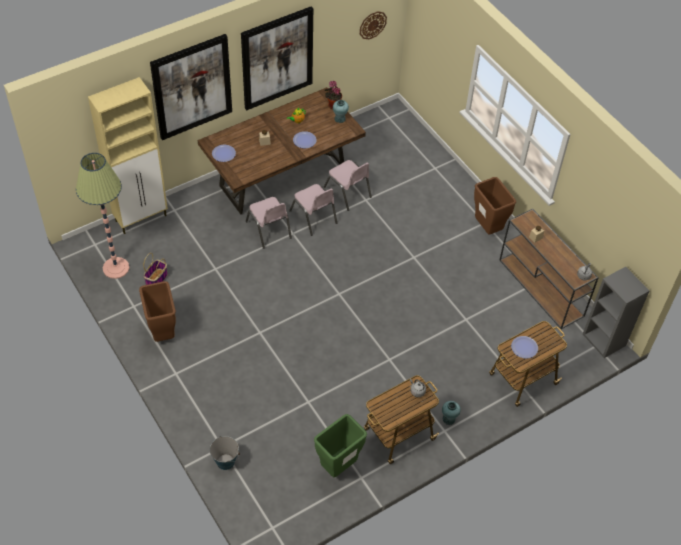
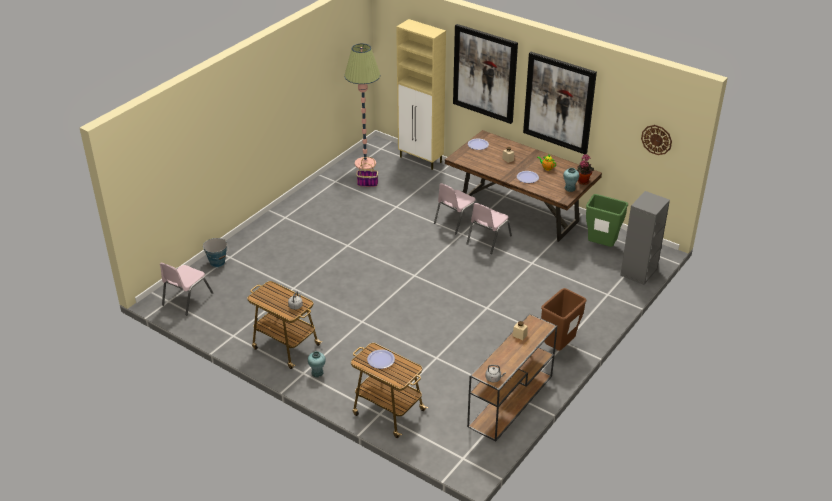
camera: 70 degrees right, 15 degrees down
(162, 333) = (318, 201): brown trash can -> none
(338, 467) = (237, 320): green trash can -> green trash can (601, 246)
(347, 193) = (531, 251): pink chair -> pink chair (187, 299)
(604, 340) = (474, 463): grey bookcase -> grey bookcase (639, 272)

